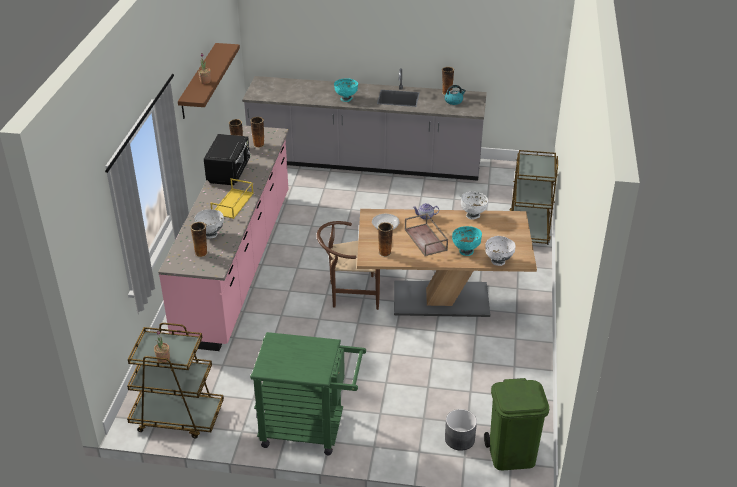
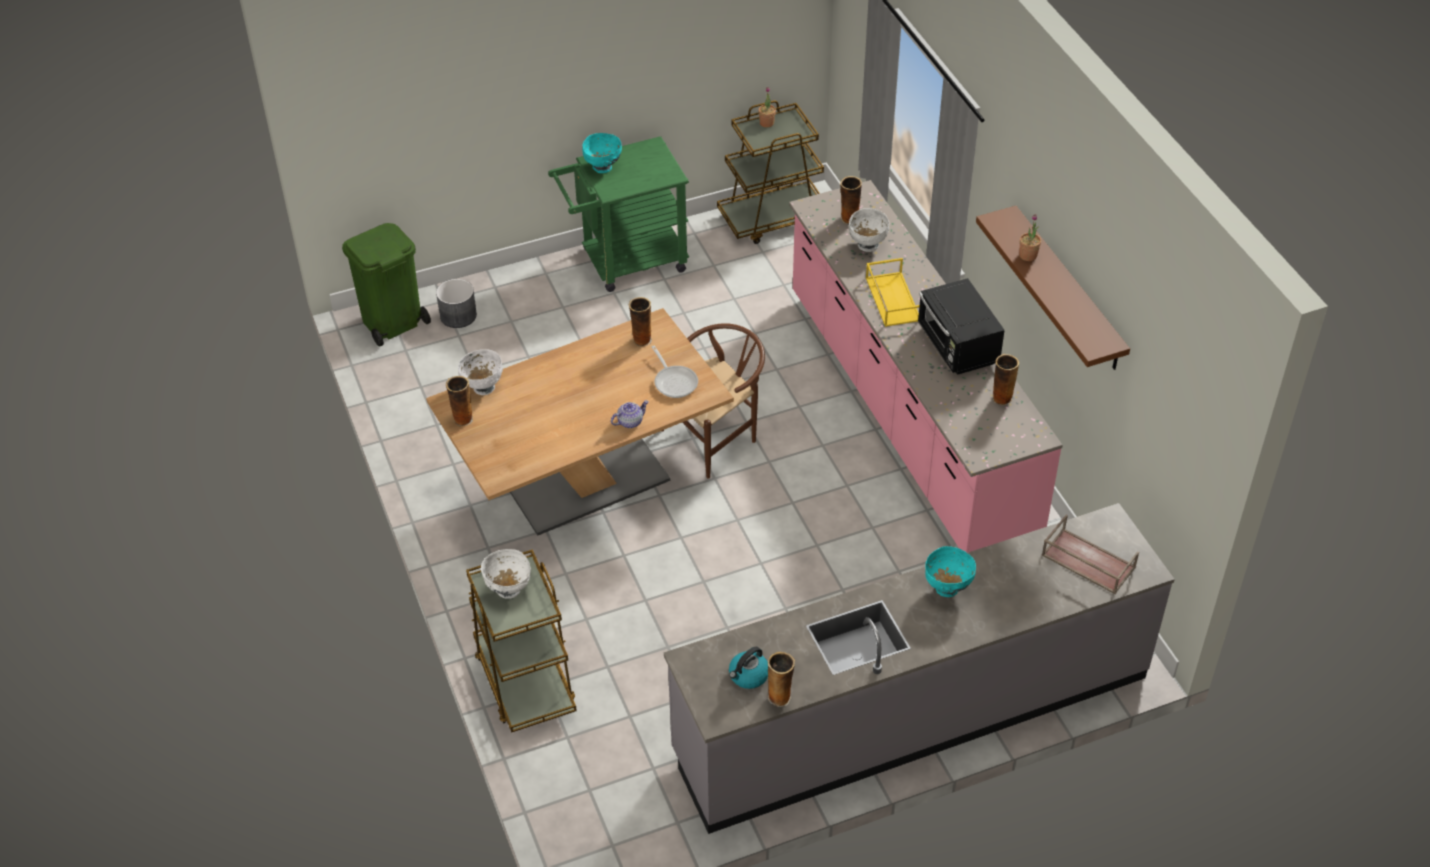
camera: 150 degrees right, 10 degrees up
(259, 145) = (976, 417): vase -> vase (462, 419)
(426, 240) = (602, 382): brown tray -> brown tray (1087, 561)
(466, 251) = (536, 386): turquoise bowl -> turquoise bowl (602, 168)
(473, 215) = (562, 453): white bowl -> white bowl (508, 590)

